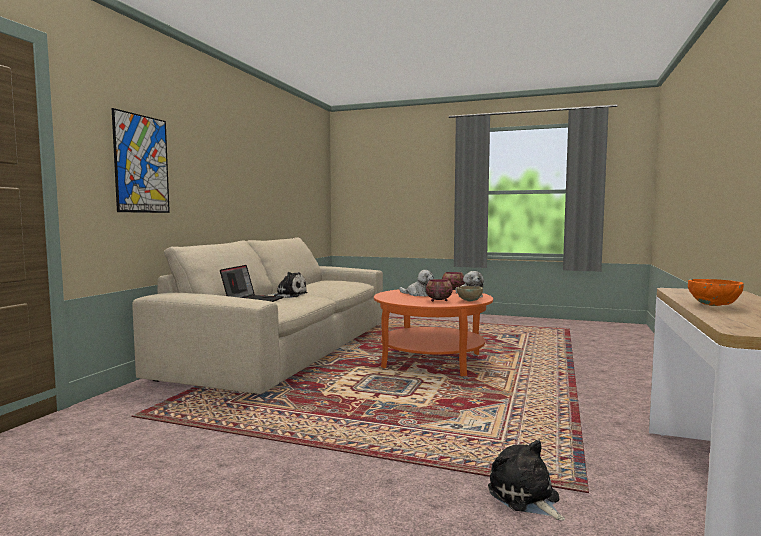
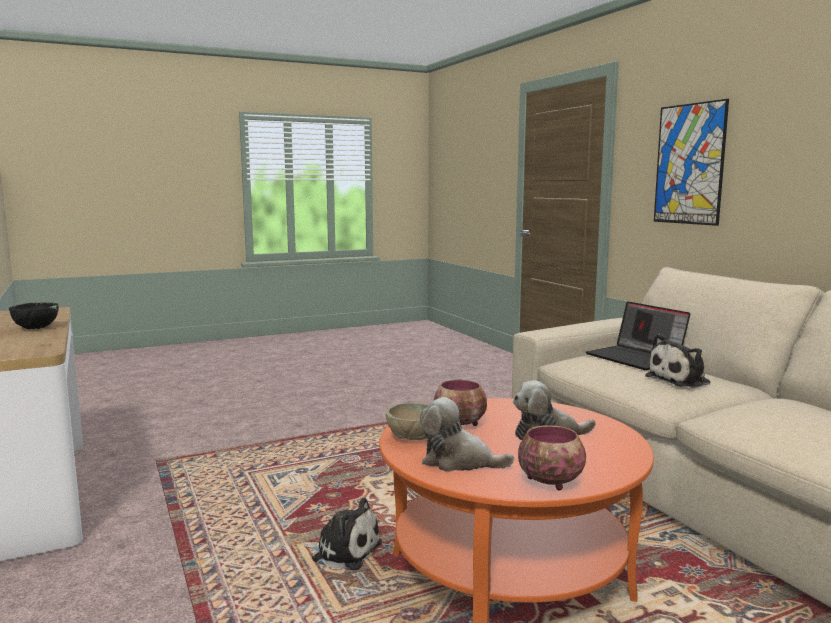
camera: 135 degrees right, 5 degrees up
(525, 497) = (201, 444): plush toy -> plush toy (343, 551)
(714, 306) = (35, 328): orange bowl -> black bowl

